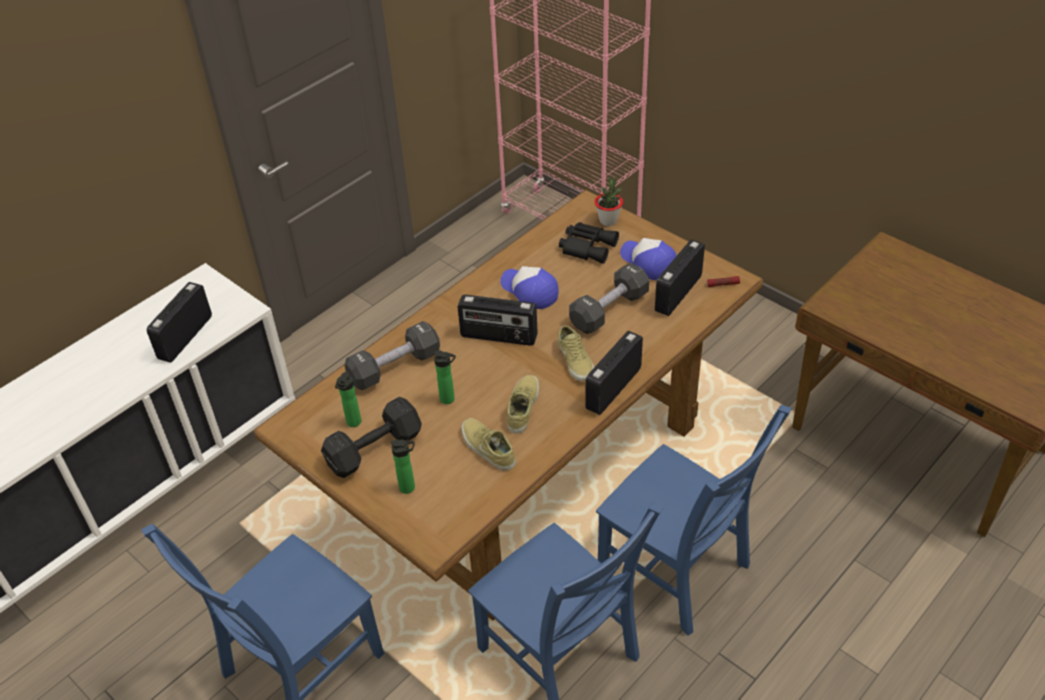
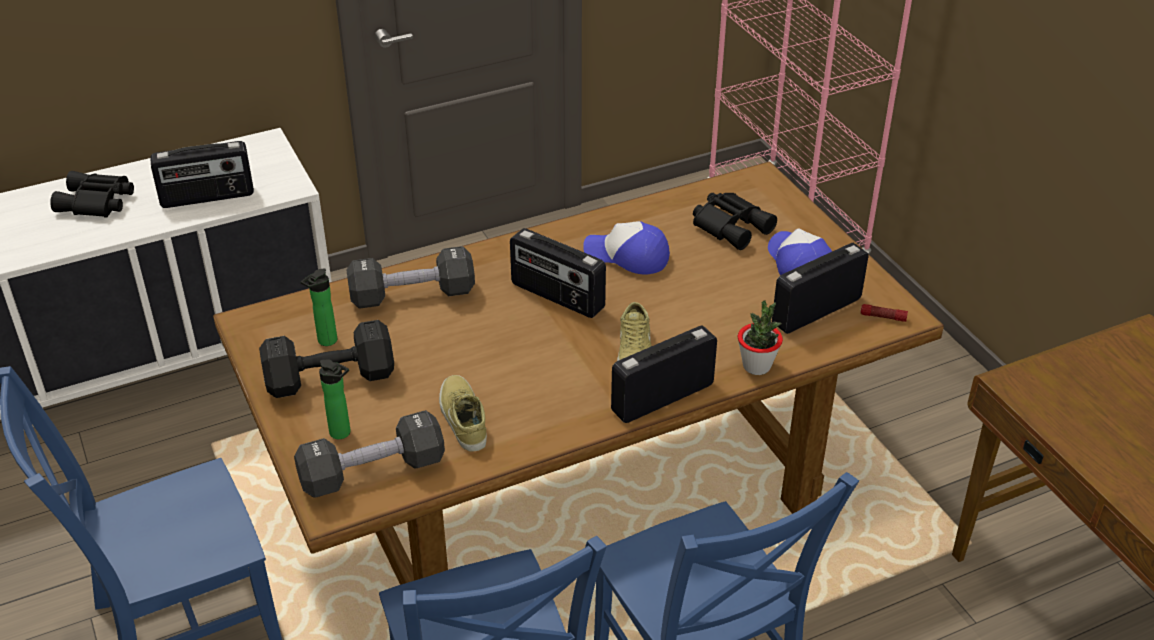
camera: 20 degrees right, 5 degrees down
(96, 368) = (96, 203): none -> black binoculars
(184, 337) = (207, 197): radio -> radio turned 150 degrees counterclockwise
(449, 399) = (453, 349): bottle -> none
(521, 407) = (534, 384): beige shoe -> none
(529, 291) = (627, 256): cap -> cap turned 45 degrees counterclockwise
(608, 220) = (776, 203): potted plant -> potted plant (757, 366)
(609, 310) = (713, 305): black dumbbell -> black dumbbell (372, 472)

